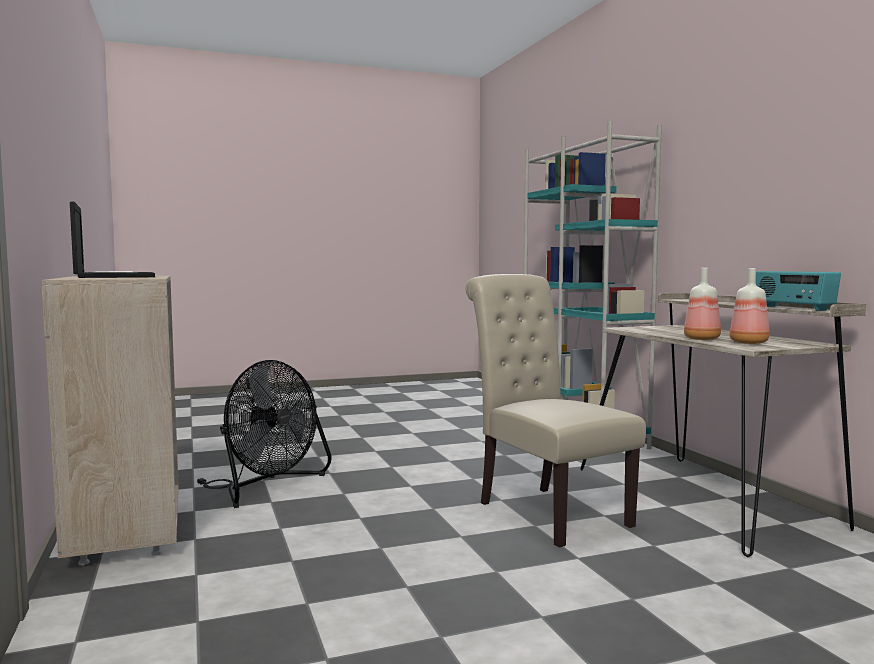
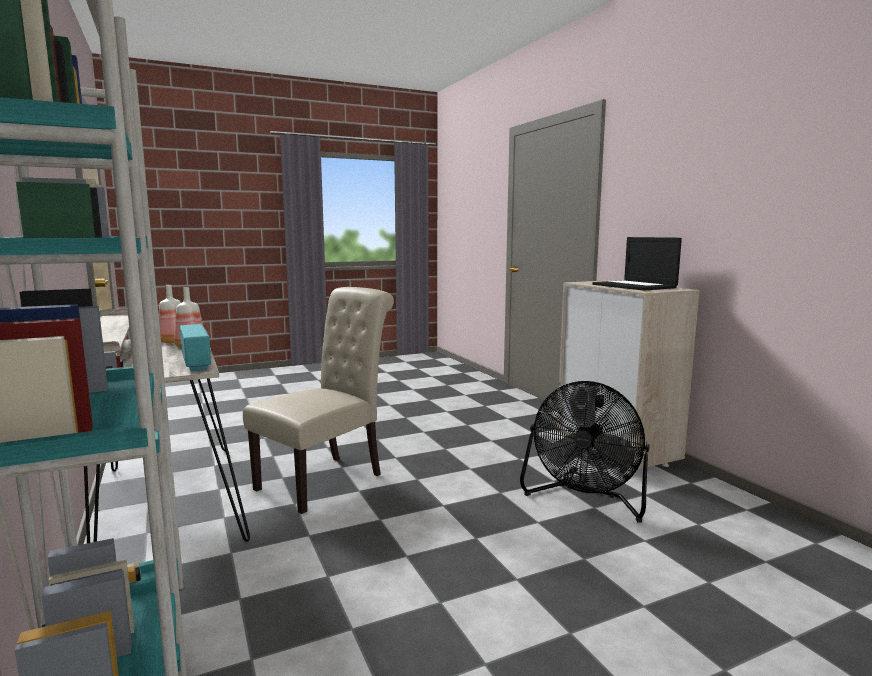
camera: 175 degrees right, 5 degrees up
(262, 487) = (582, 497): black fan -> black fan turned 90 degrees counterclockwise
(546, 511) = (326, 479): beige chair -> beige chair turned 105 degrees counterclockwise
(792, 308) = (121, 319): radio -> radio (197, 364)

